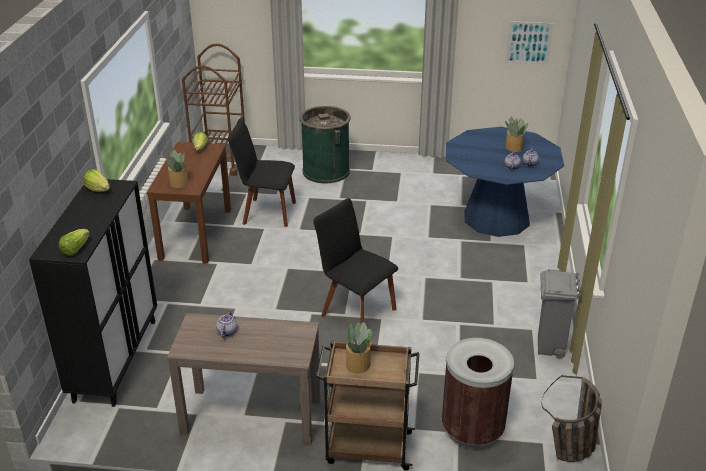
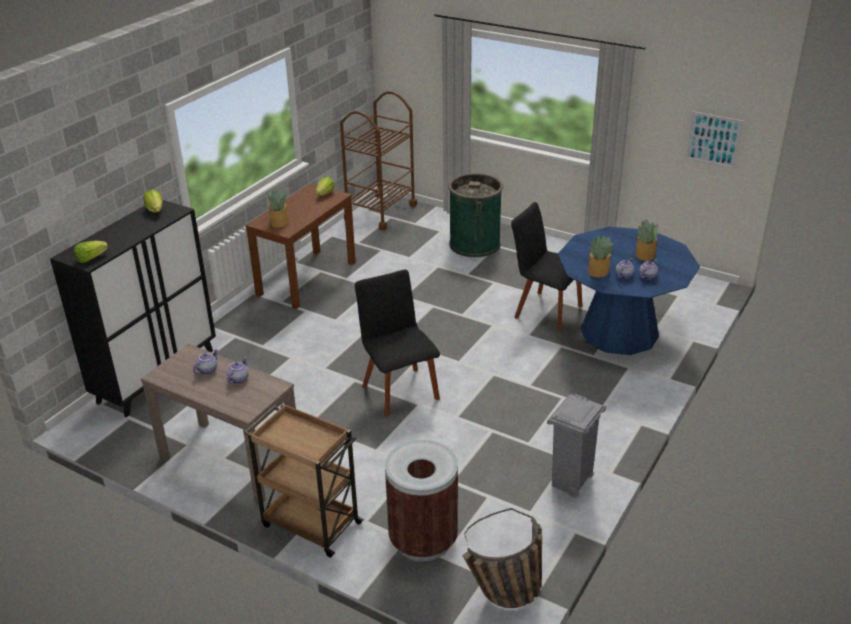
camera: 25 degrees right, 0 degrees up
(264, 332) = (238, 379): none -> teapot
(266, 212) = (385, 273): black chair -> black chair (545, 310)
(357, 364) = (292, 433): potted plant -> potted plant (598, 272)

